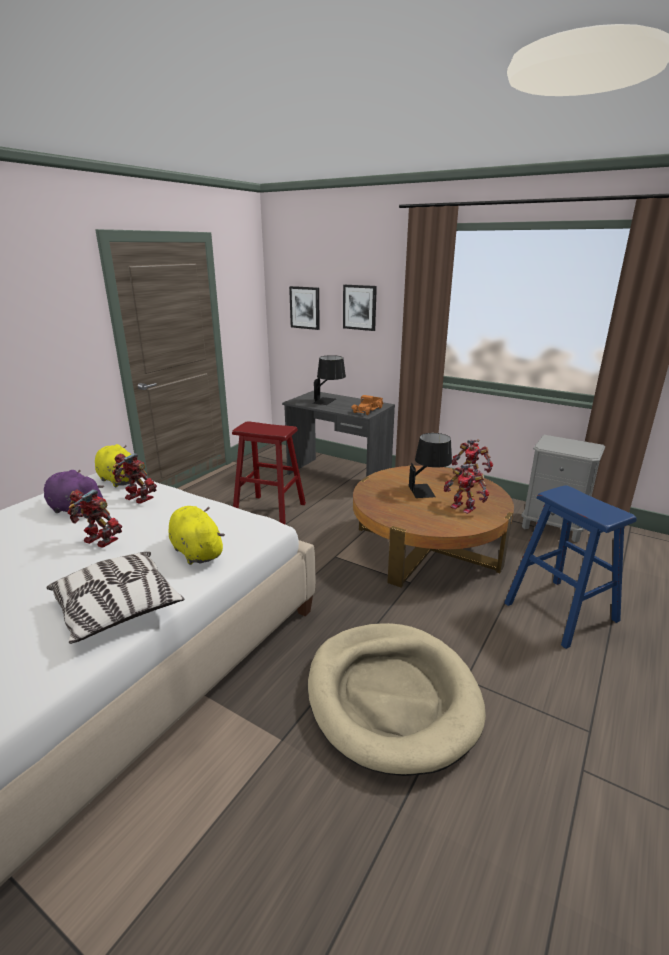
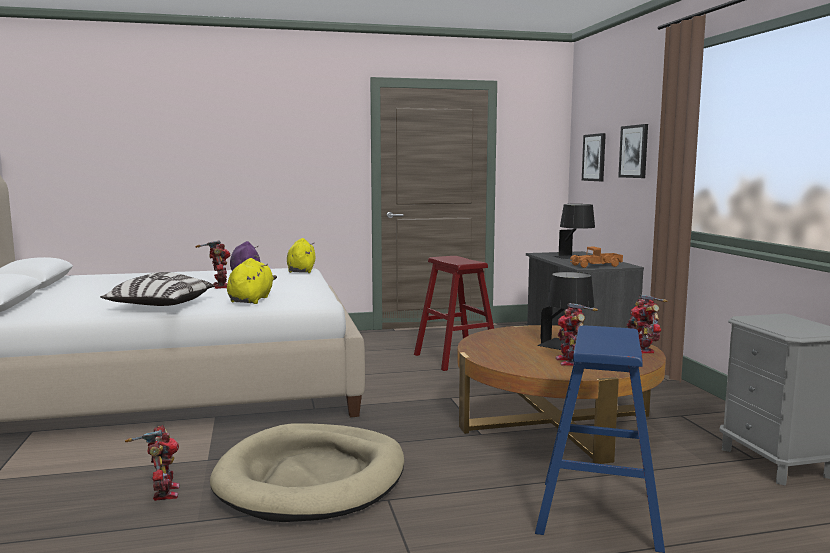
camera: 45 degrees right, 15 degrees down
(137, 499) = (286, 278): toy robot -> toy robot (163, 493)

